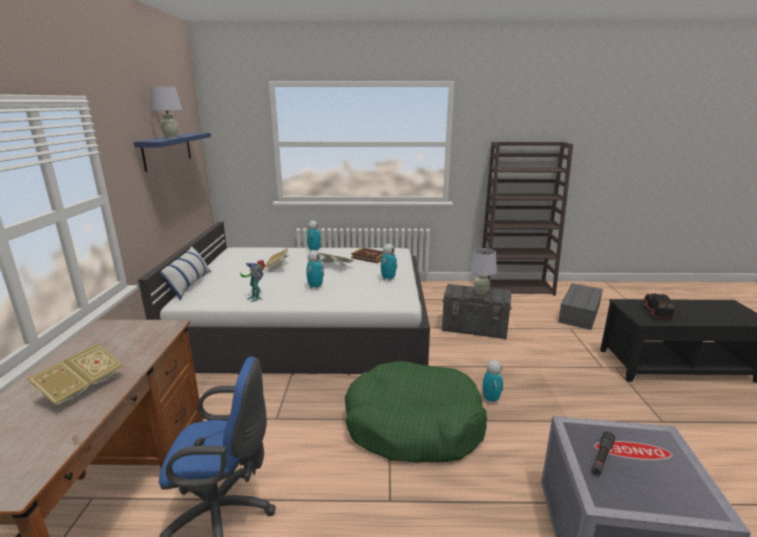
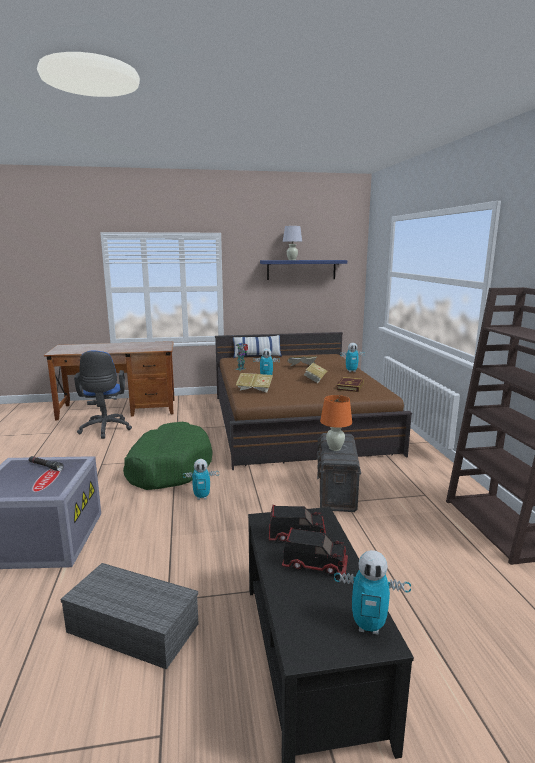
camera: 80 degrees right, 5 degrees down
(81, 389) = (109, 348): book -> book (254, 390)
(308, 326) = (296, 422): white bed -> brown bed
(388, 279) = (297, 394): toy robot -> toy robot (368, 626)
(481, 293) = (334, 448): white table lamp -> orange table lamp
(580, 314) = (445, 581): grey storage box -> grey storage box (130, 628)
(683, 310) = (315, 564): none -> toy truck

